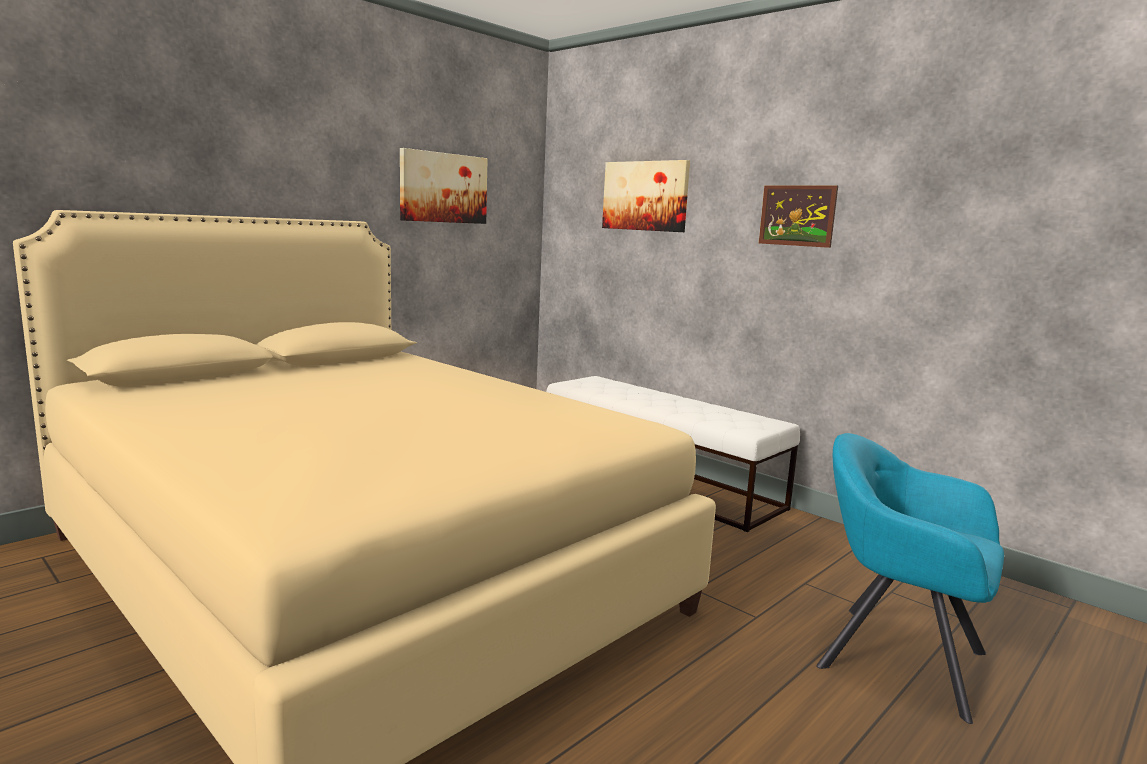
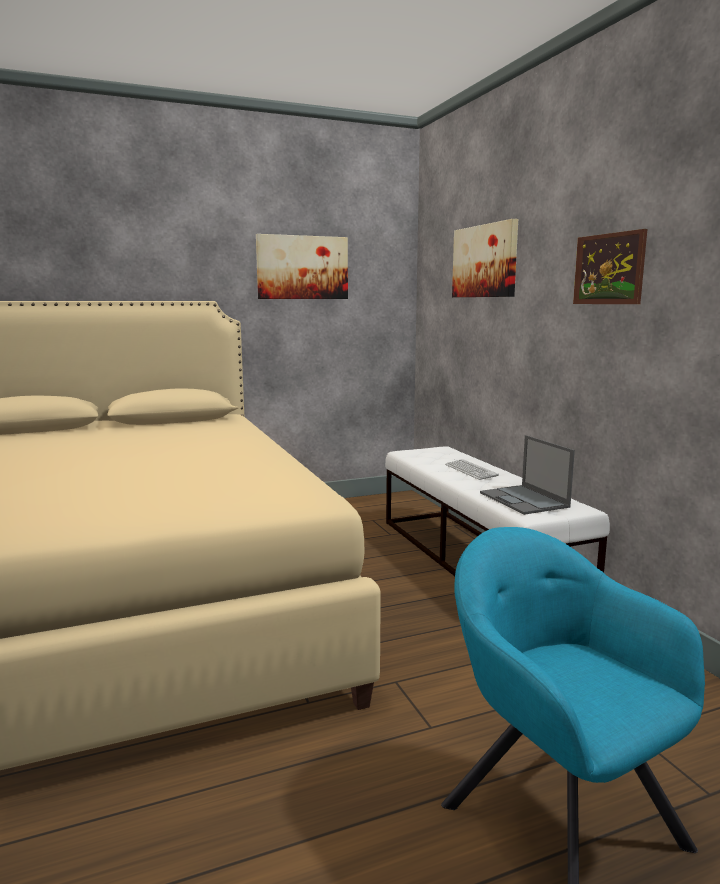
camera: 25 degrees right, 0 degrees up
(650, 397) = (470, 470): none -> keyboard
(729, 419) = (524, 500): none -> laptop

